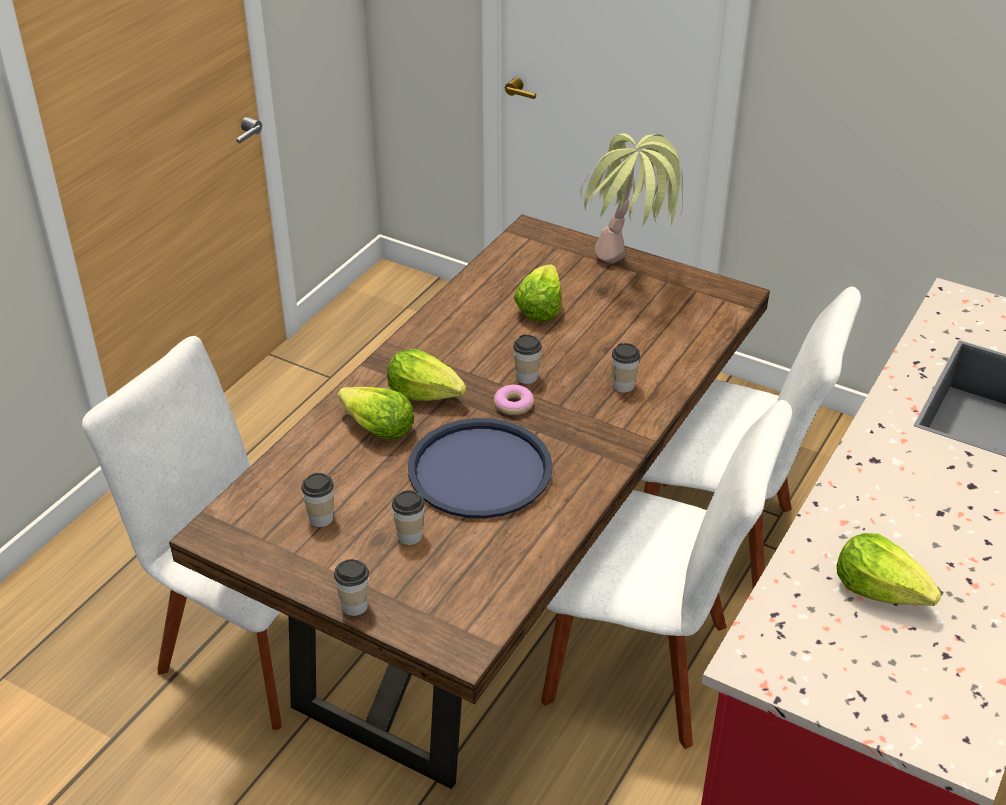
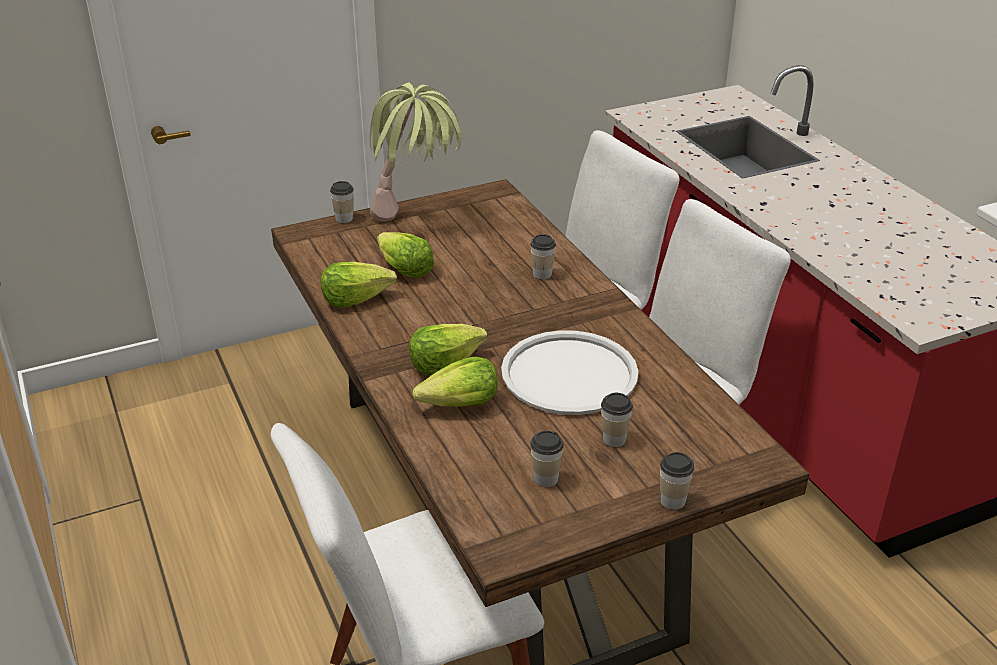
camera: 55 degrees left, 5 degrees down
(479, 470) = (569, 374): blue tray -> white tray
(513, 405) = (508, 328): donut -> none
(527, 377) = (482, 309): cup -> cup (344, 218)
(881, 590) = (886, 252): lettuce -> lettuce (356, 298)

